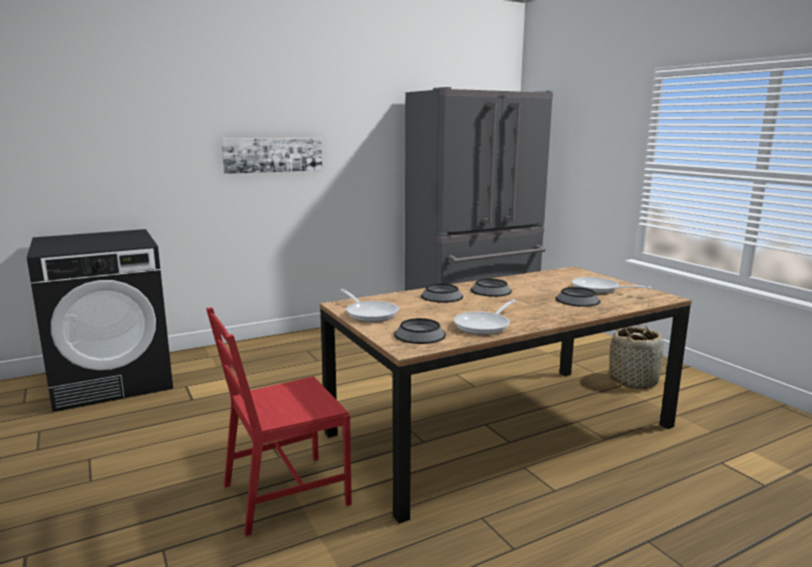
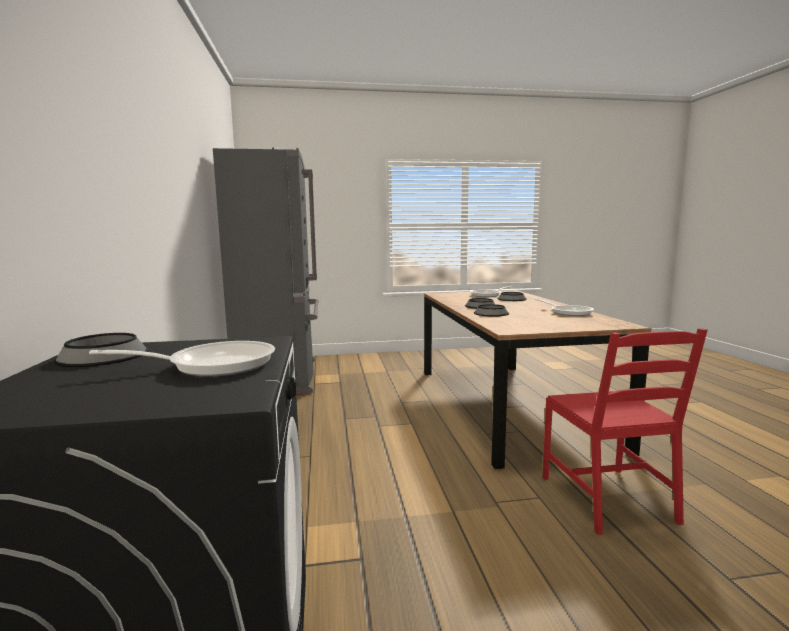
camera: 70 degrees left, 5 degrees down
(273, 154) = (158, 206): picture -> none
(370, 313) = (536, 326): frying pan -> frying pan (213, 365)
(419, 334) = (592, 322): bowl -> bowl (103, 355)
(633, 380) = (449, 362): basket -> none

